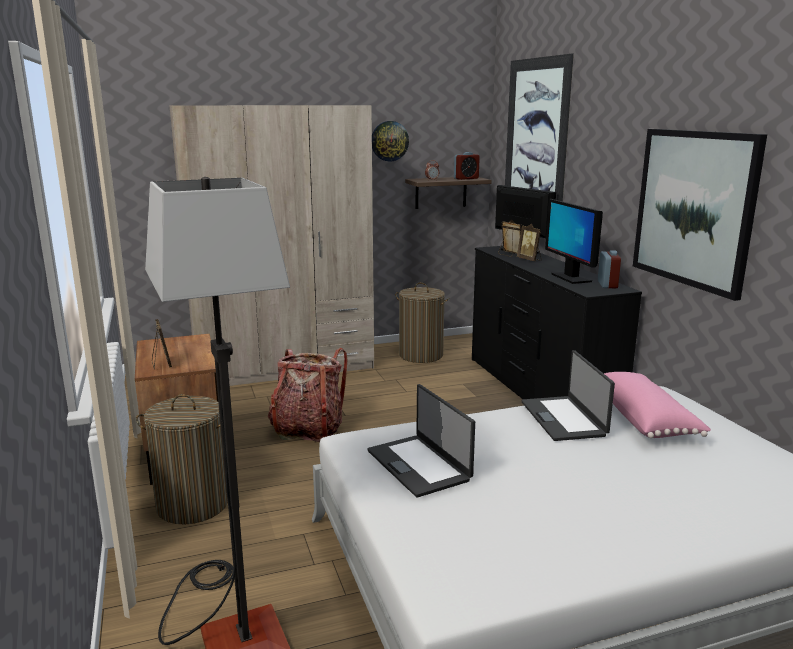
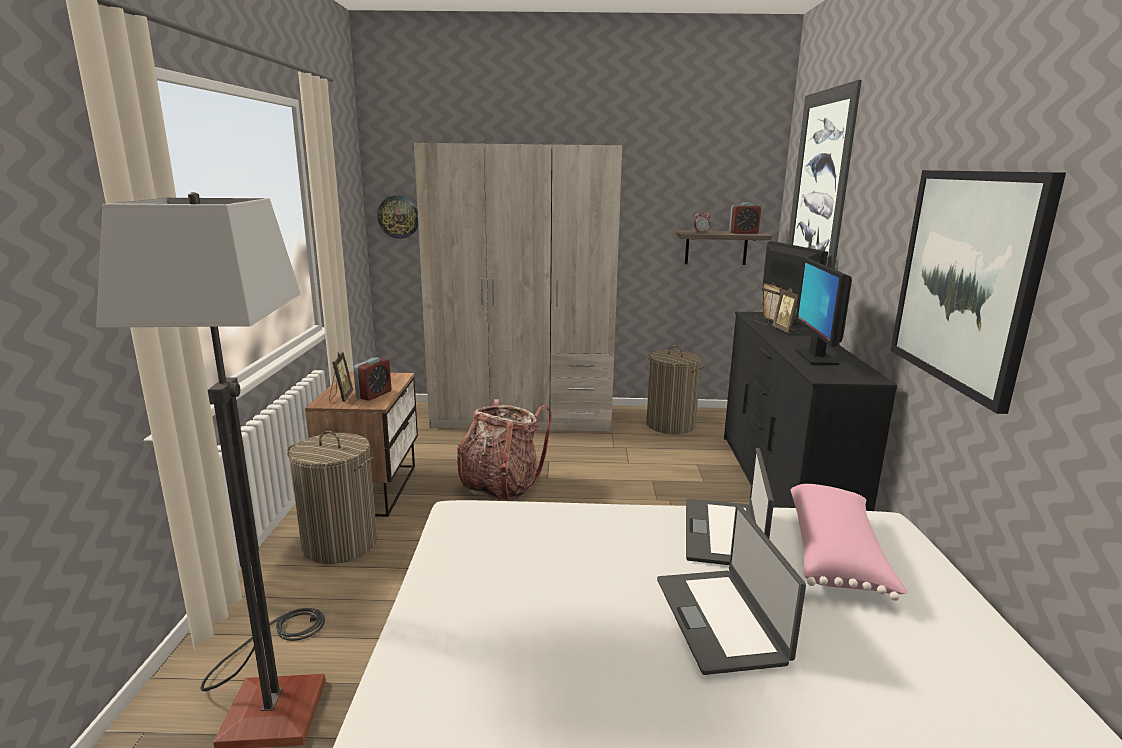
camera: 20 degrees right, 0 degrees up
(389, 141) = (659, 187): wall clock -> wall clock (399, 217)
(419, 465) = (504, 556): laptop -> laptop (721, 619)
(607, 284) = (856, 371): alarm clock -> alarm clock (374, 395)

